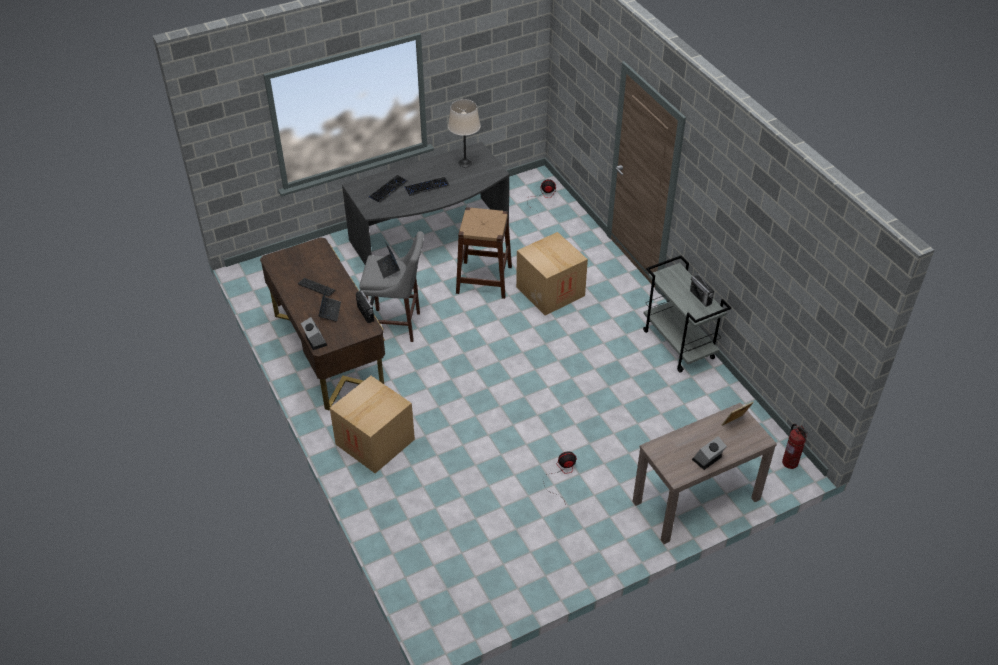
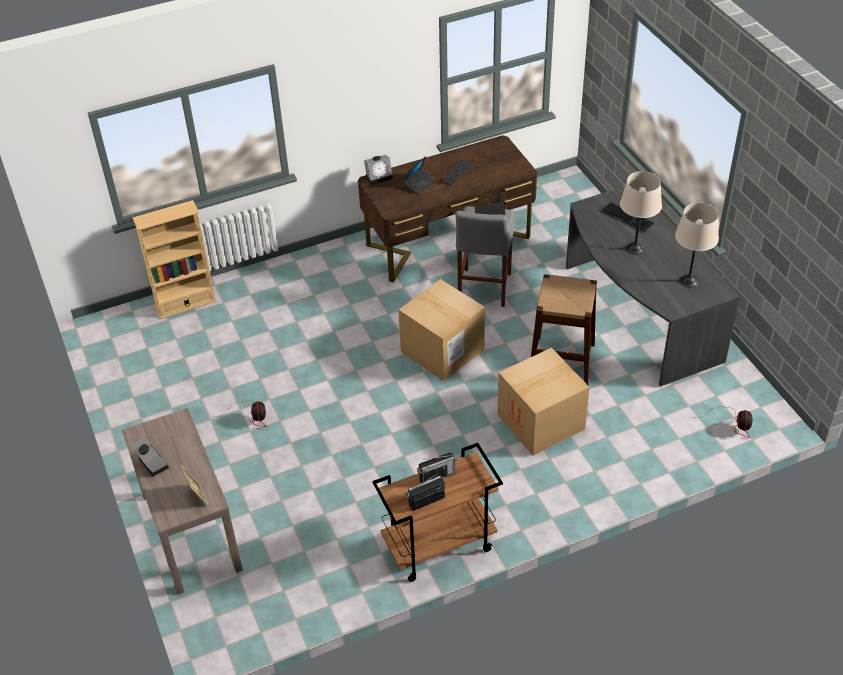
camera: 95 degrees right, 0 degrees up
(330, 311) = (419, 184): laptop -> laptop turned 60 degrees counterclockwise
(365, 313) = (414, 207): radio -> radio (437, 476)
(375, 442) = (321, 278): cardboard box -> cardboard box (442, 350)
(409, 552) = (186, 304): none -> beige bookcase
(427, 187) = (635, 248): keyboard -> beige table lamp
(679, 345) = (438, 547): grey cart -> brown cart
(790, 462) = (224, 638): fire extinguisher -> none

